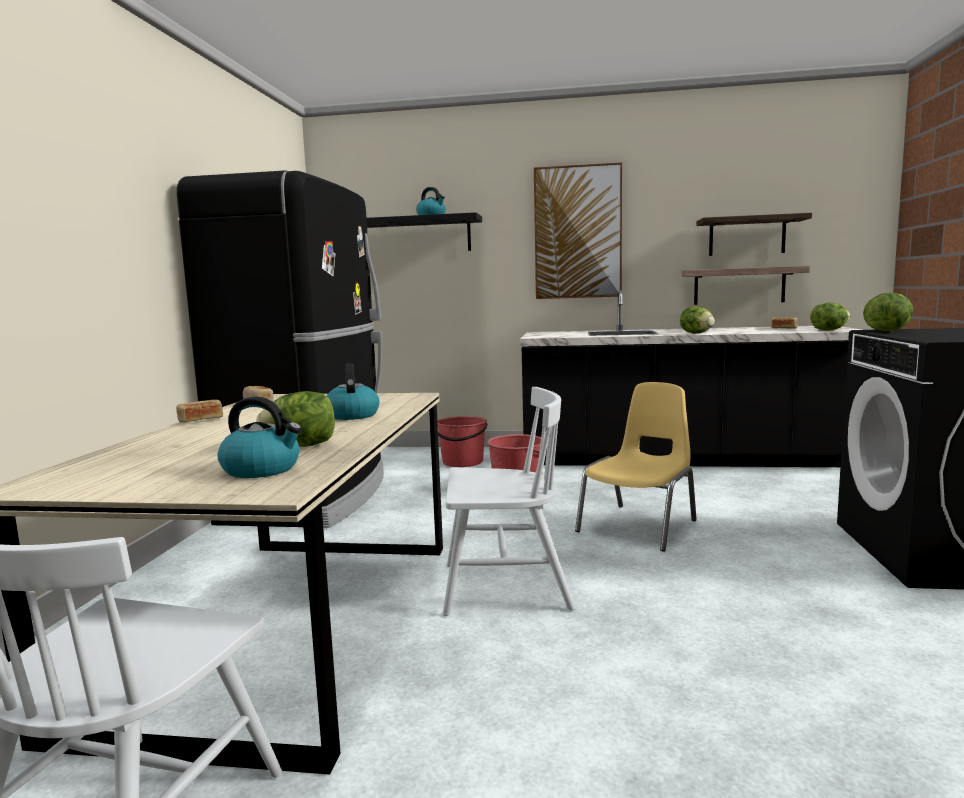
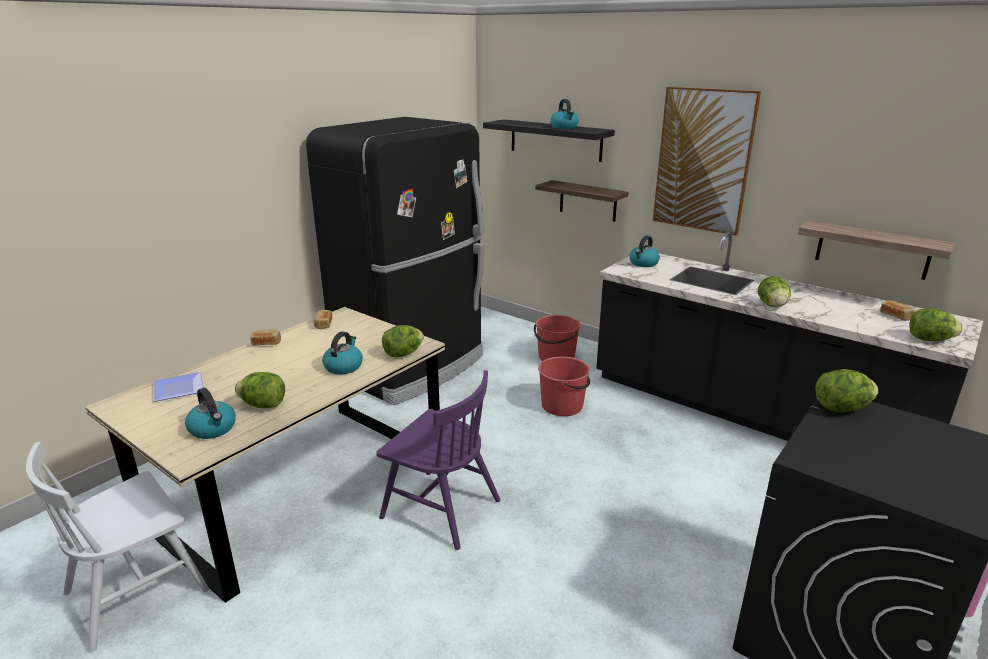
camera: 30 degrees right, 15 degrees up
(131, 460) = (180, 389): none -> plate
(407, 401) = (403, 354): none -> lettuce
(504, 586) = (440, 508): white chair -> purple chair
(547, 334) = (643, 263): none -> kettle
(639, 526) = (604, 486): yellow chair -> none
(747, 236) = (894, 195): shelf -> shelf (588, 201)

